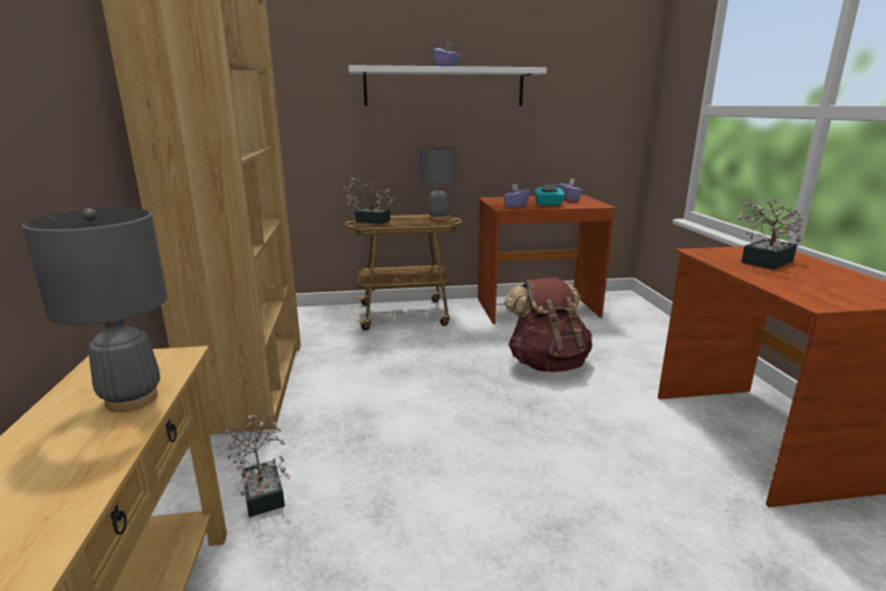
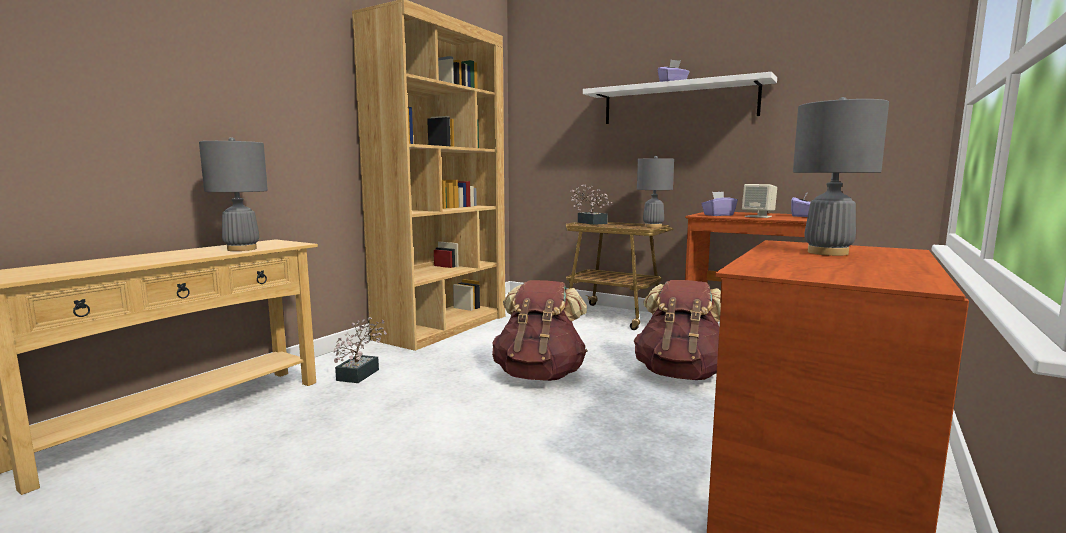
camera: 40 degrees right, 10 degrees down
(451, 409) = (540, 375): none -> brown backpack
(548, 204) = (758, 216): turquoise tissue box -> beige speaker
(763, 263) = (827, 252): potted plant -> grey table lamp

